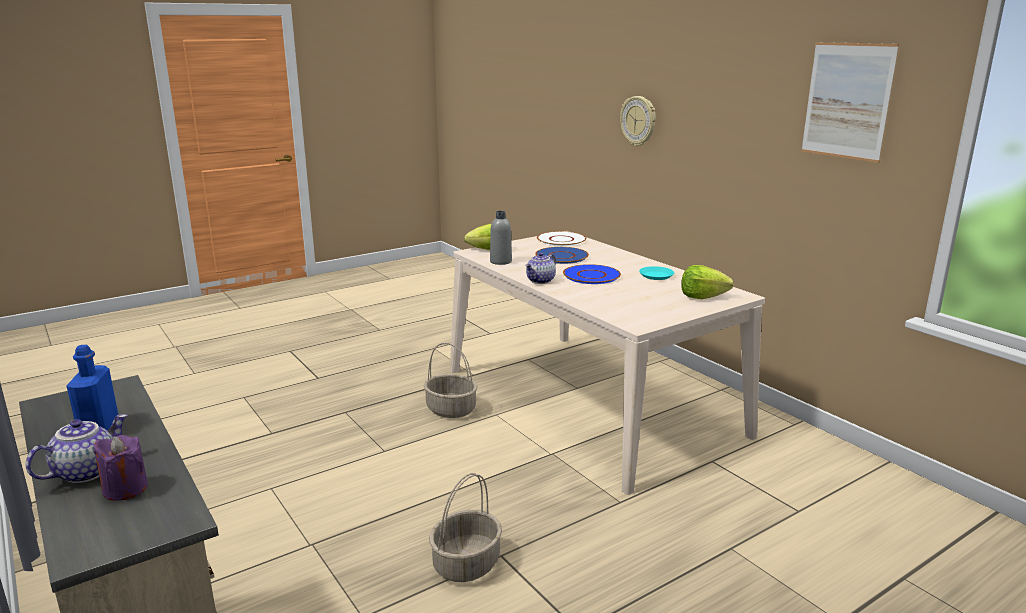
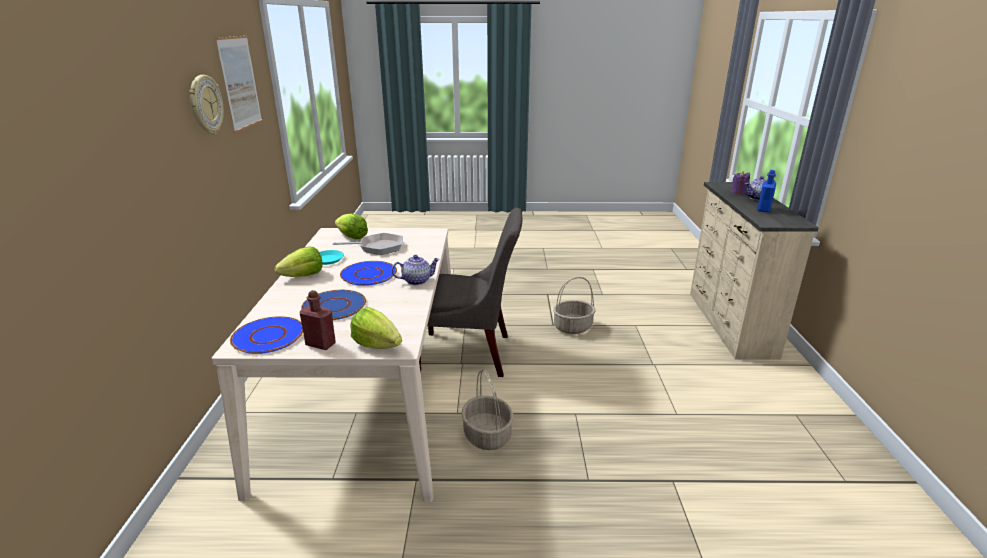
camera: 145 degrees left, 5 degrees up
(500, 262) = (402, 318): grey bottle -> none
(522, 244) = (320, 344): none -> red bottle
(557, 466) = (469, 354): none -> grey chair
(561, 240) = (268, 336): white plate -> blue plate
(637, 263) = (303, 276): none -> lettuce
(638, 121) = (103, 181): wall clock -> wall clock (205, 105)
(647, 295) = (378, 247): none -> frying pan

